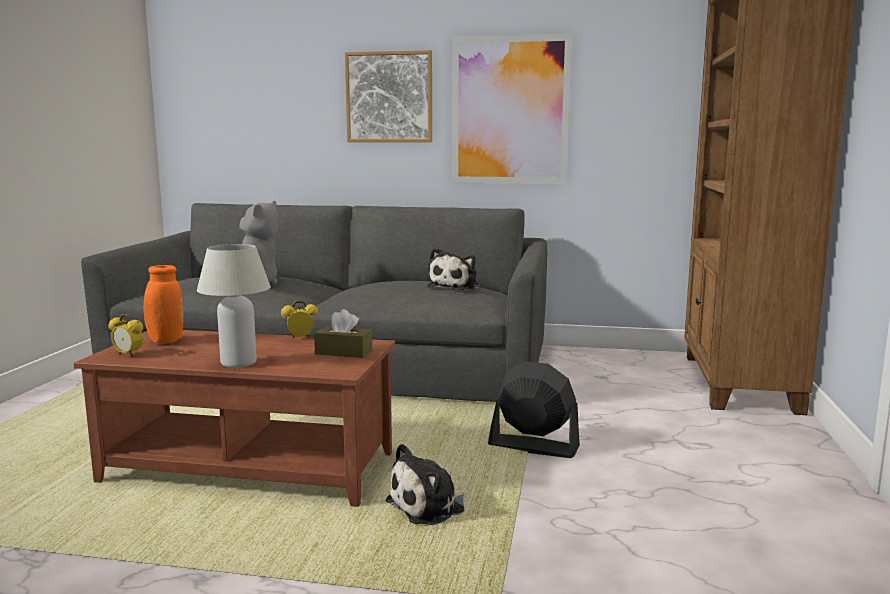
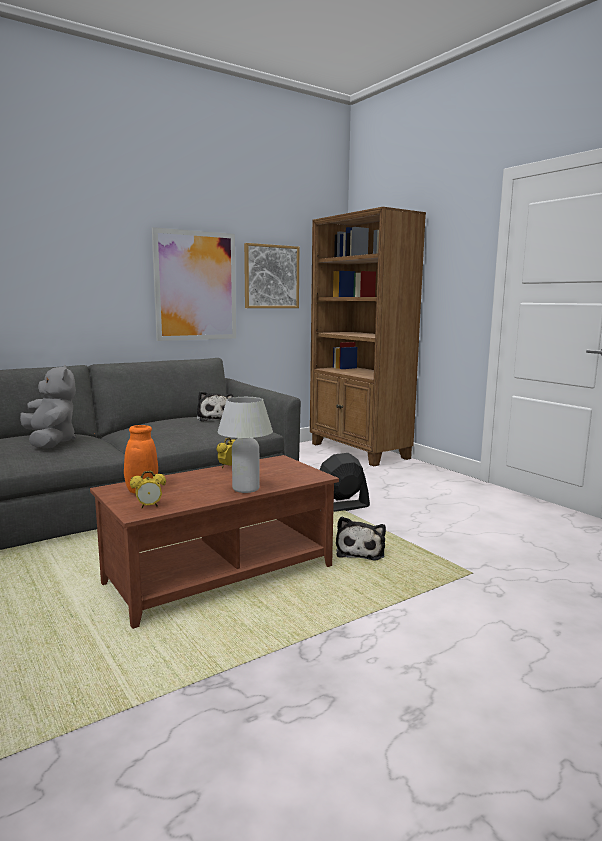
camera: 45 degrees left, 0 degrees up
(343, 352) = (282, 467): brown tissue box -> none
(389, 97) = (101, 272): picture -> picture (271, 276)

